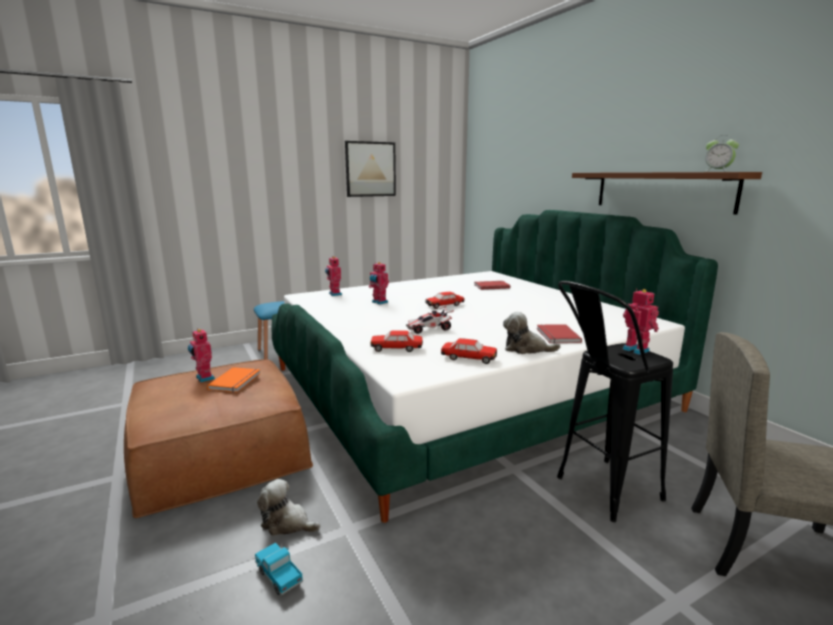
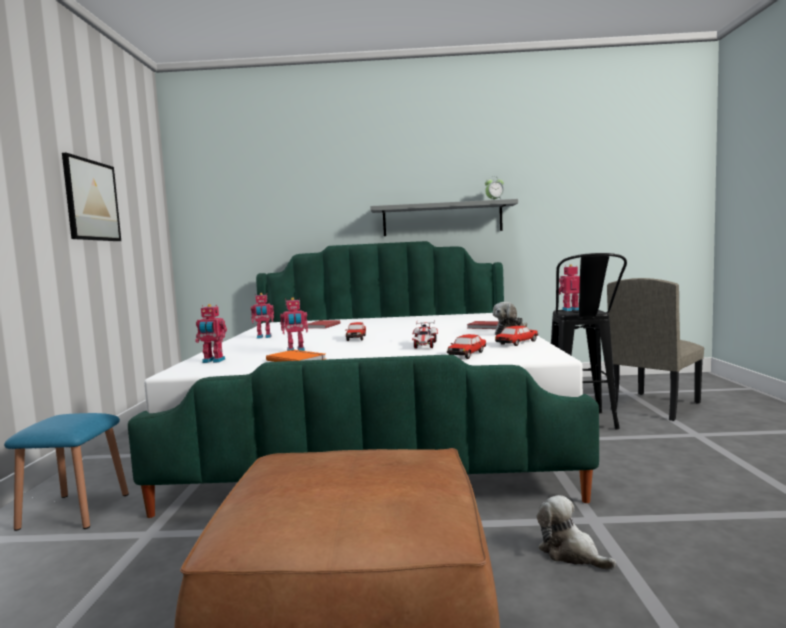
camera: 60 degrees left, 10 degrees down
(204, 378) = (304, 486): toy robot -> toy robot (264, 337)
(236, 381) = (350, 465): orange book -> orange book (297, 359)
(278, 575) = (659, 567): toy truck -> none
(287, 523) = (570, 553): plush toy -> plush toy turned 90 degrees clockwise
(661, 191) = (442, 219): brown shelf -> grey shelf

